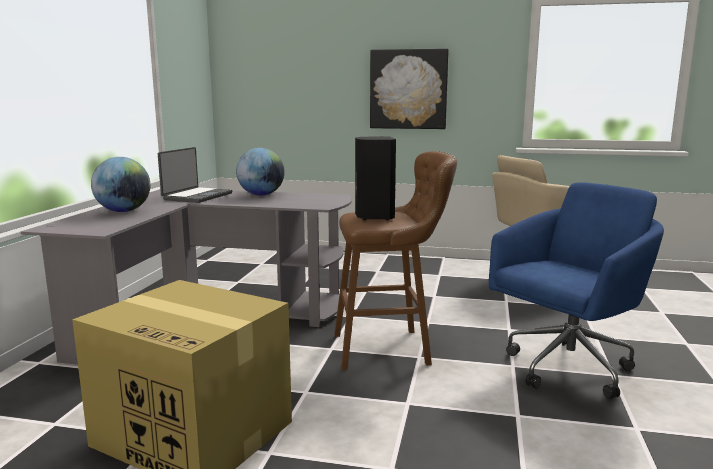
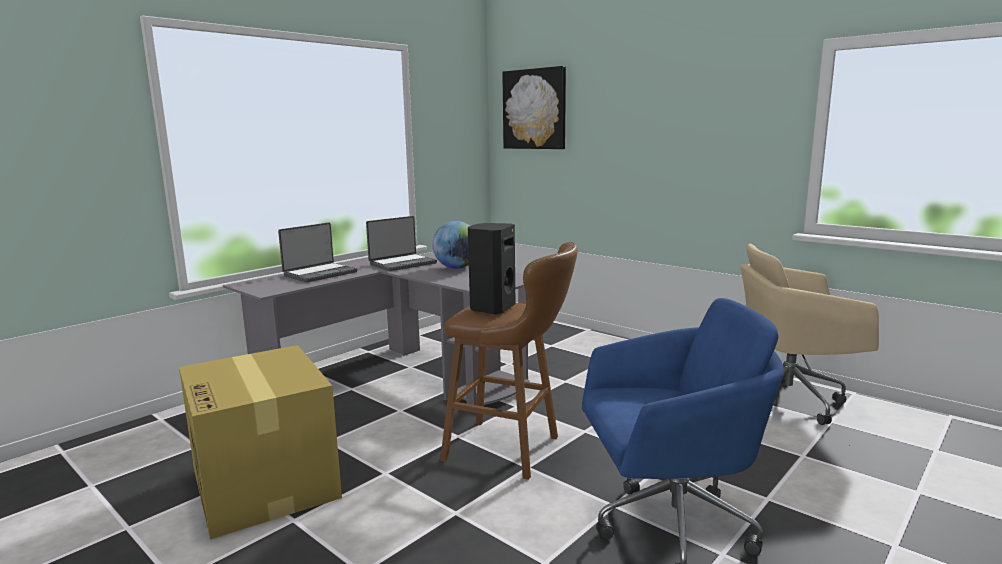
camera: 30 degrees right, 0 degrees up
(123, 211) = (320, 274): globe -> laptop
(408, 89) = (670, 156): picture -> picture (534, 109)

